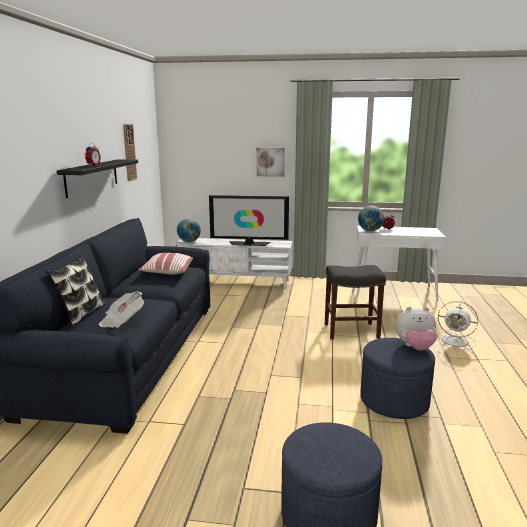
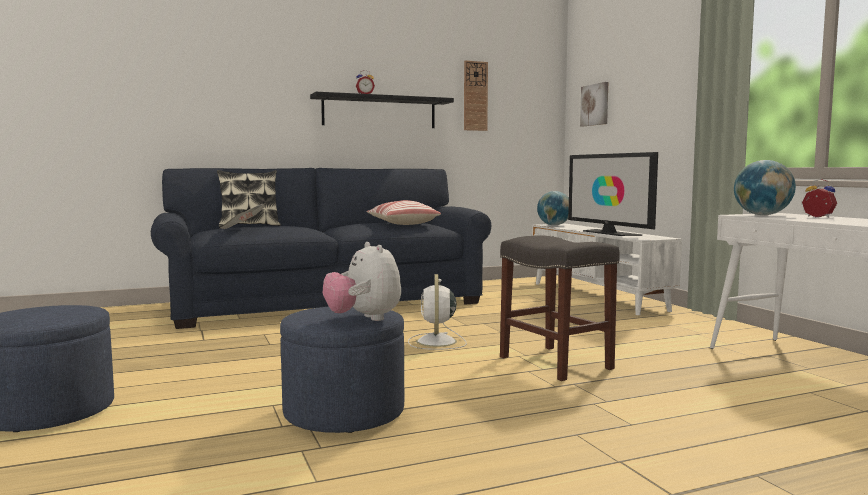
camera: 60 degrees right, 10 degrees down
(270, 162) = (675, 103): picture -> picture (595, 105)
(456, 341) = (673, 435): white fan -> white fan (436, 342)

